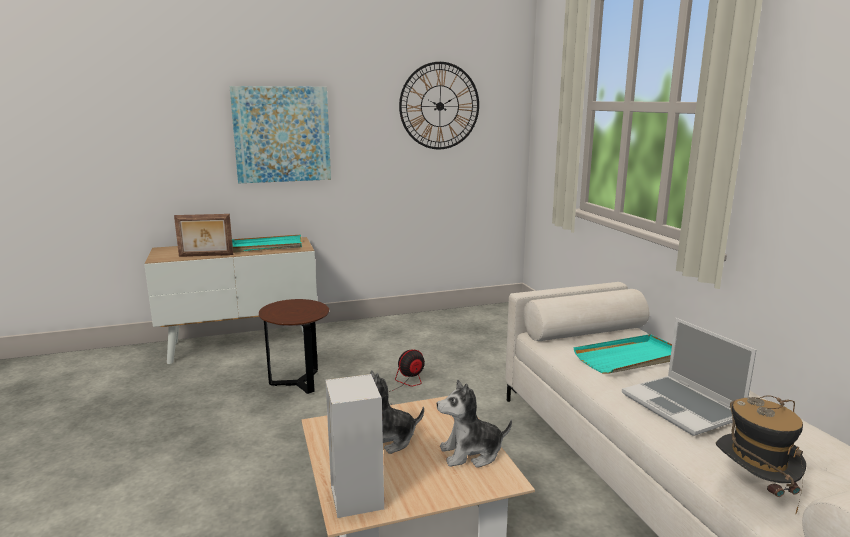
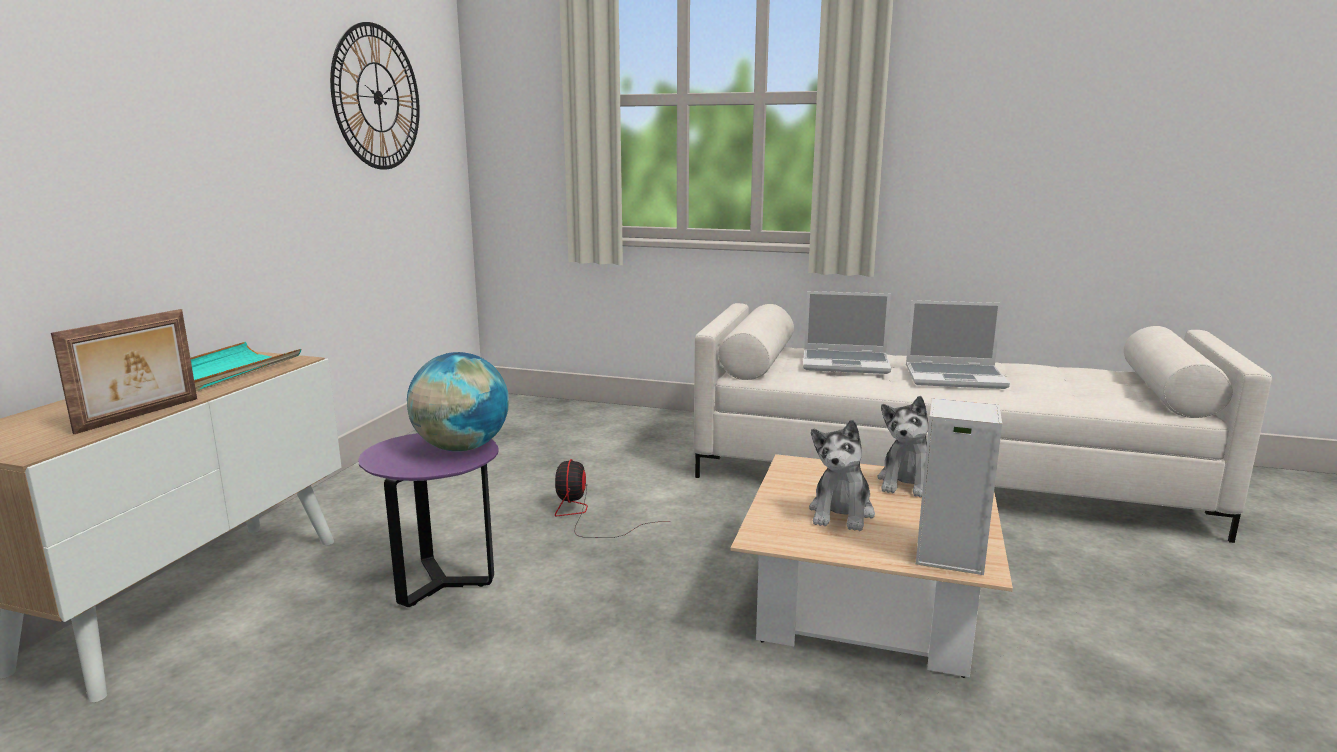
camera: 55 degrees left, 0 degrees up
(282, 134) = (163, 140): picture -> none
(299, 383) = (441, 584): brown side table -> purple side table
(306, 313) = (462, 448): none -> globe
(630, 358) = (846, 363): turquoise tray -> laptop
(752, 492) = (1094, 400): hat -> none

